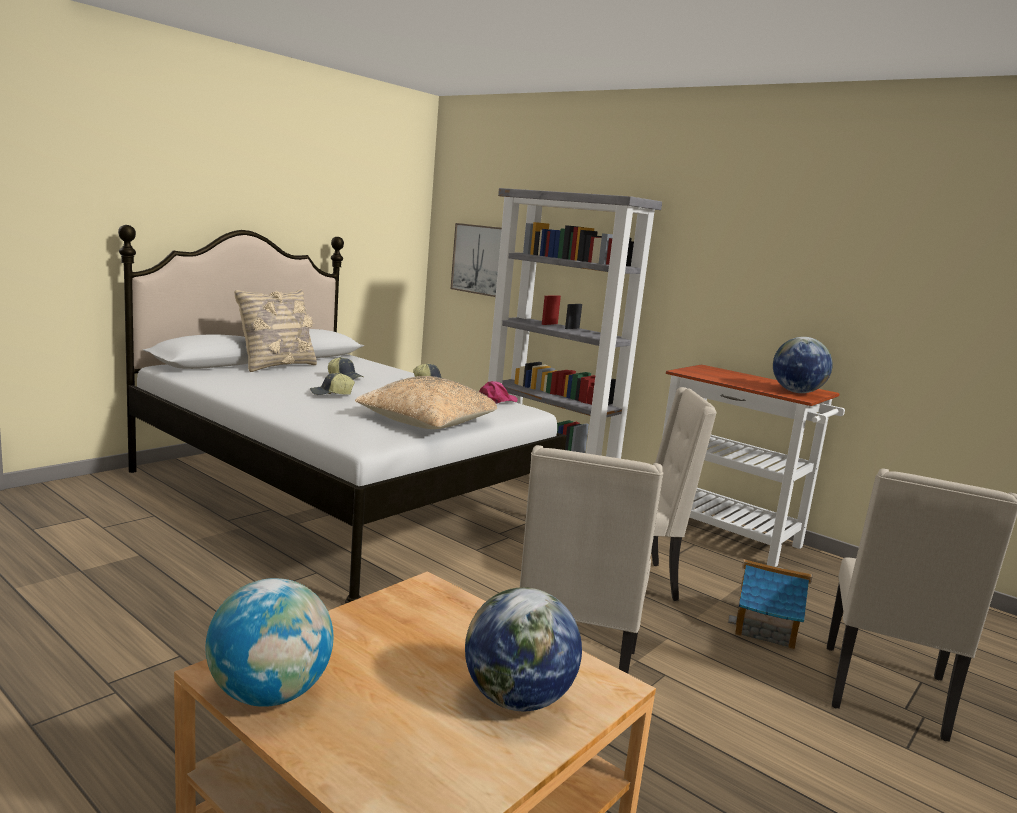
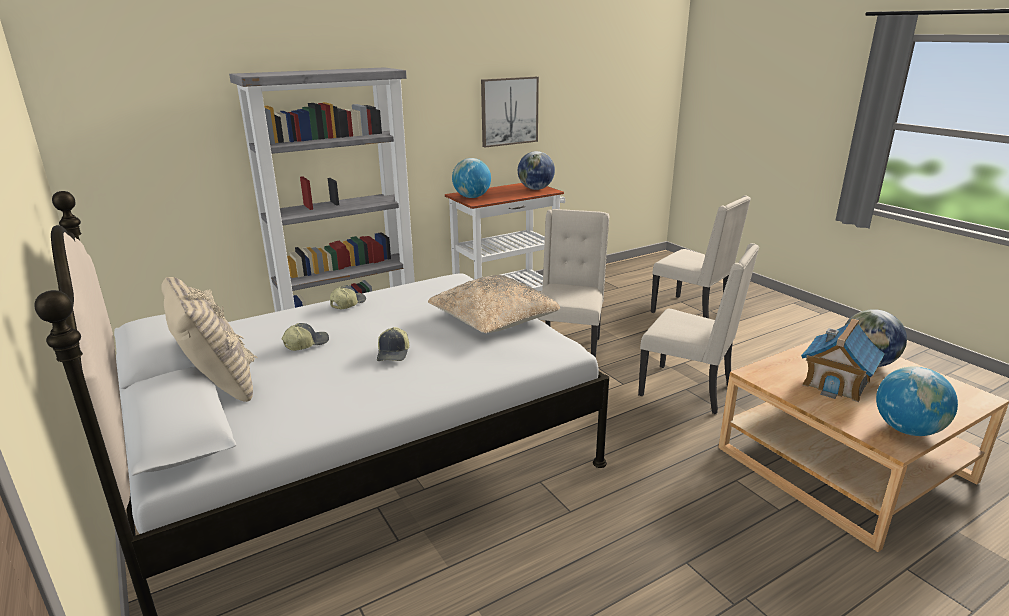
camera: 70 degrees left, 10 degrees up
(480, 259) = (158, 164): picture -> picture (509, 111)
(496, 401) = (427, 285): pink cap -> none
(704, 371) = (472, 197): none -> globe
(765, 629) = (632, 322): toy house -> toy house (836, 383)

